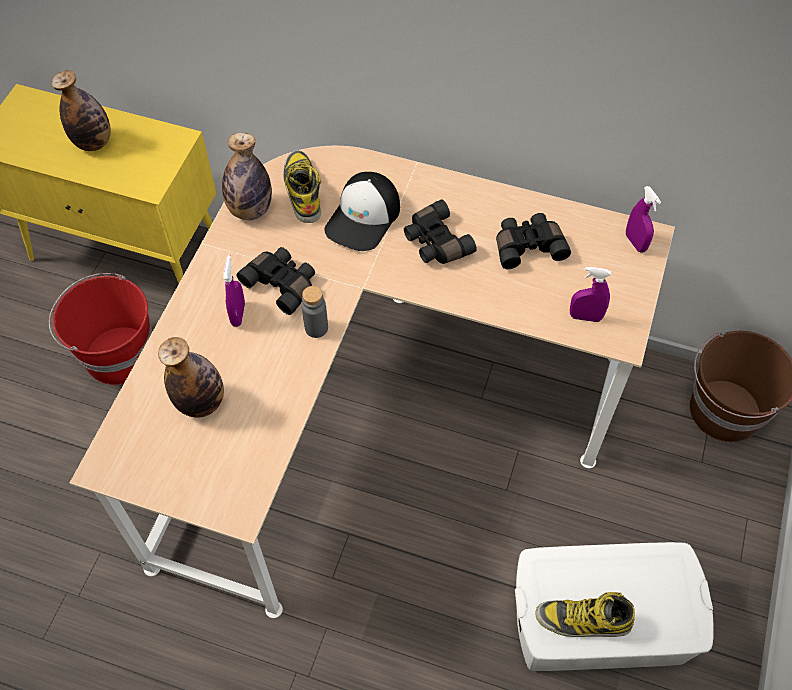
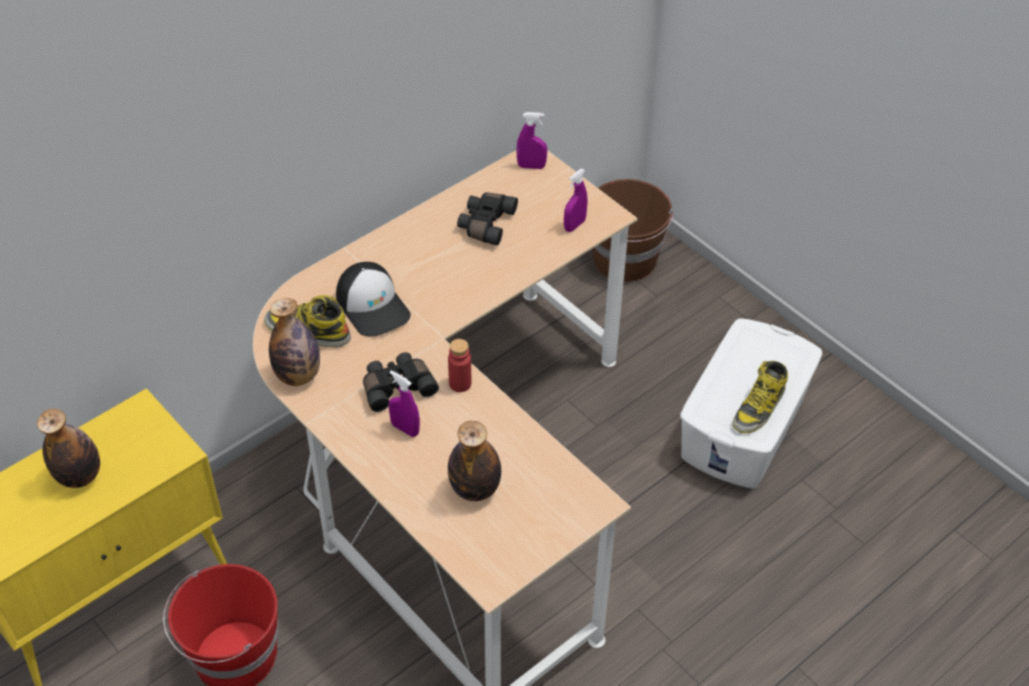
camera: 60 degrees left, 10 degrees down
(316, 328) = (460, 383): grey bottle -> red bottle
(435, 242) = (436, 274): black binoculars -> none

